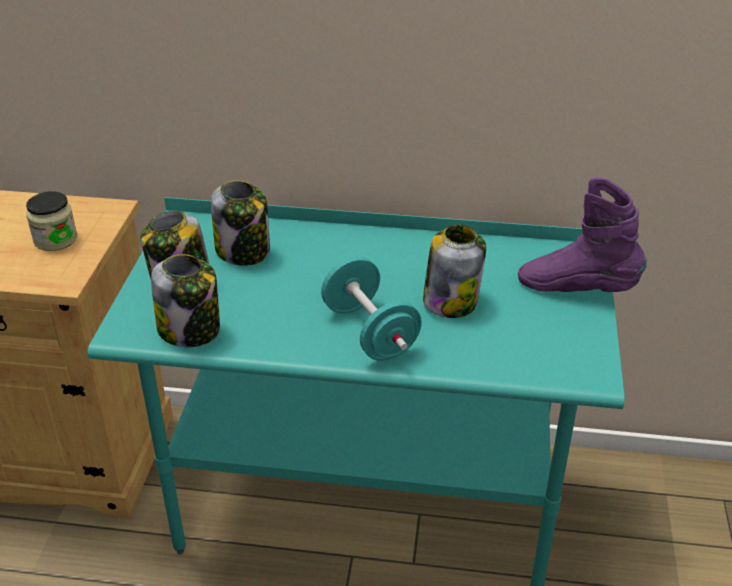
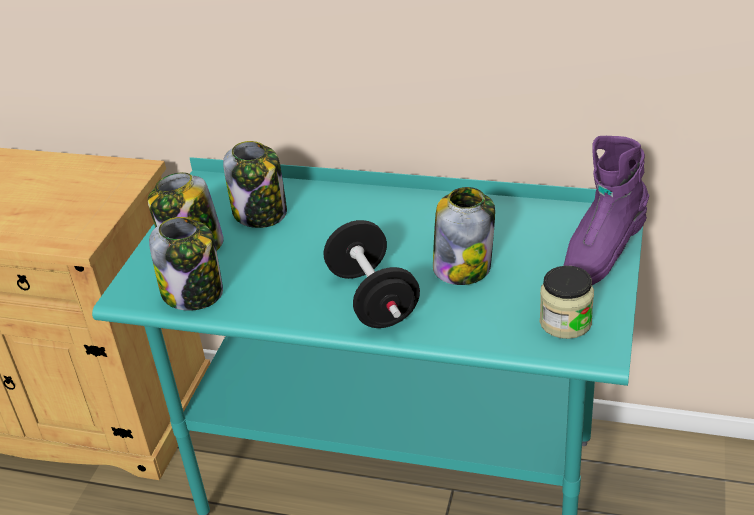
camera: 10 degrees right, 0 degrees up
(55, 239) = (78, 200): jar -> jar (565, 322)
(370, 332) = (373, 298): turquoise dumbbell -> black dumbbell
(577, 288) = (601, 255): purple boot -> purple boot turned 75 degrees counterclockwise

